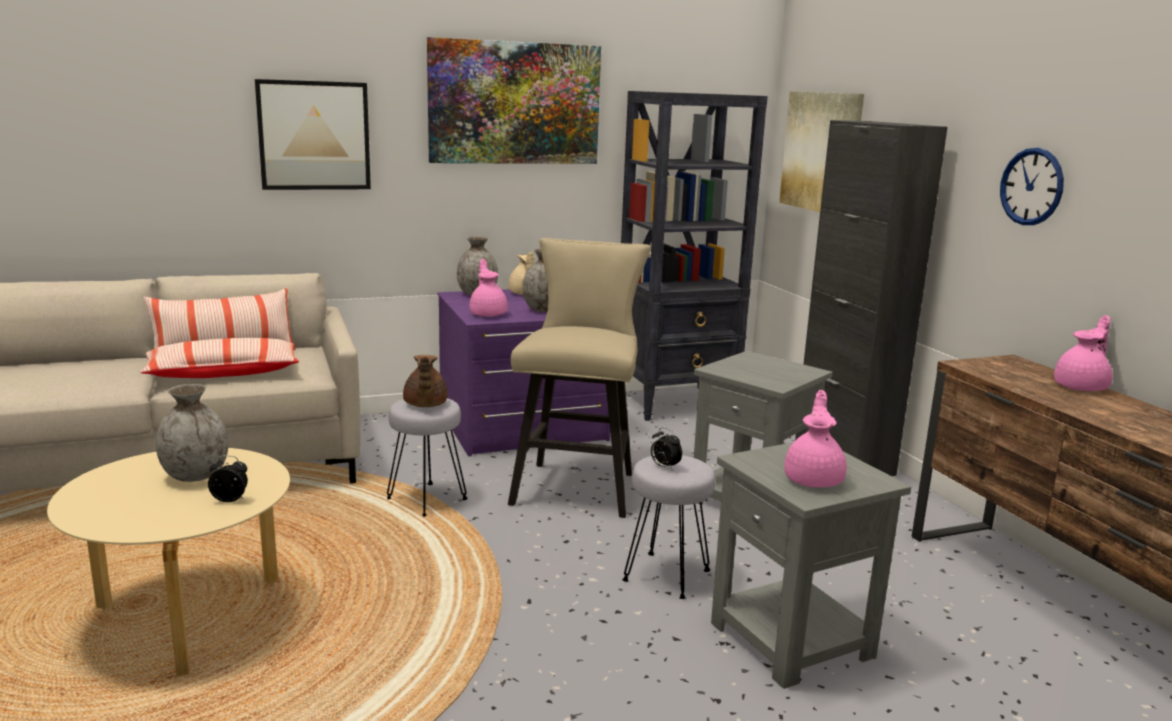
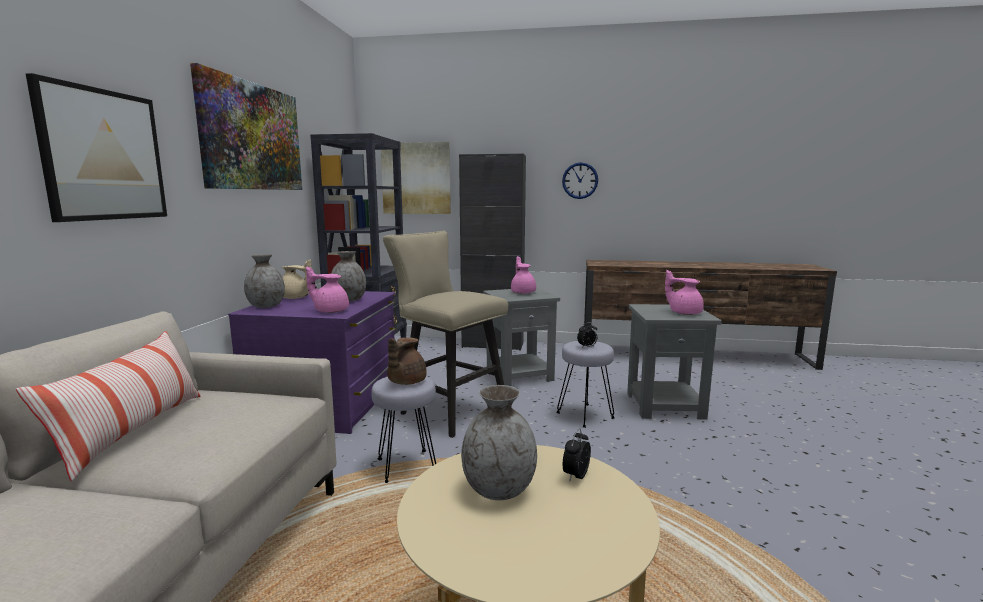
camera: 60 degrees left, 5 degrees down
(223, 373) = (210, 439): pillow -> none
(424, 405) = (405, 382): brown teapot -> brown teapot turned 90 degrees clockwise
(1082, 387) = (637, 261): pink teapot -> pink teapot (523, 292)

